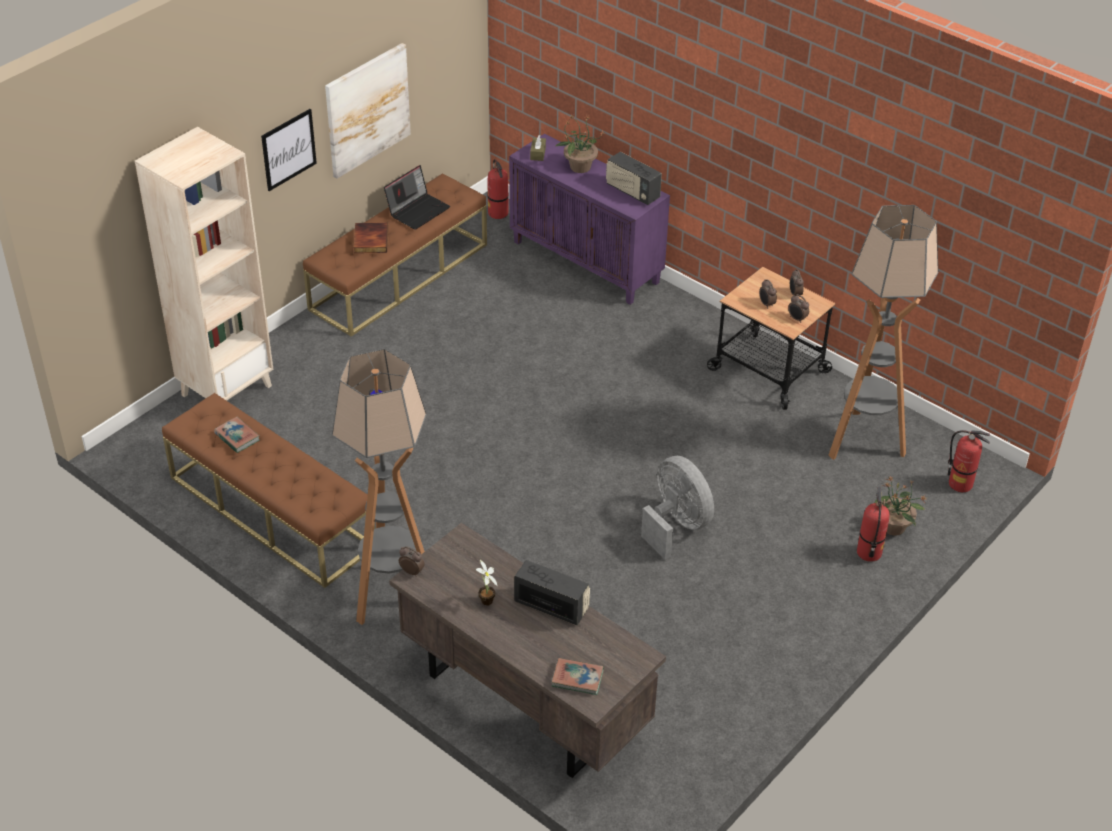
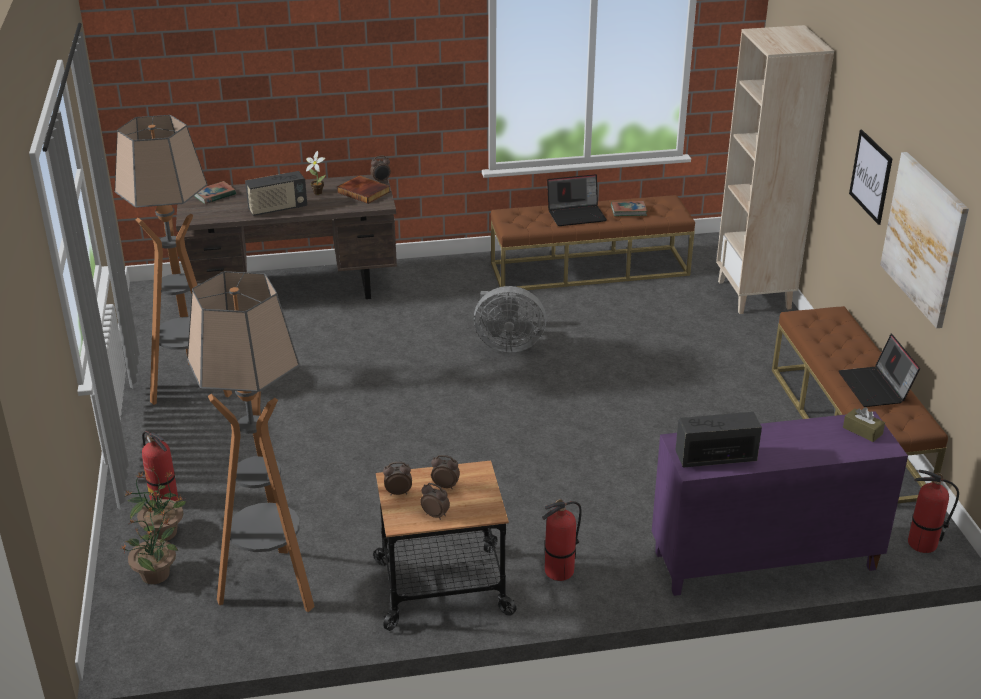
camera: 130 degrees right, 10 degrees down
(278, 466) = (577, 215): none -> laptop
(370, 240) = (843, 344): book -> book (364, 192)
(392, 596) = (449, 281): floor lamp -> floor lamp (191, 386)
(579, 167) = (805, 446): potted plant -> potted plant (156, 574)
(676, 525) = (339, 420): grey fan -> grey fan (507, 344)
(960, 484) = (135, 613): fire extinguisher -> fire extinguisher (559, 572)

